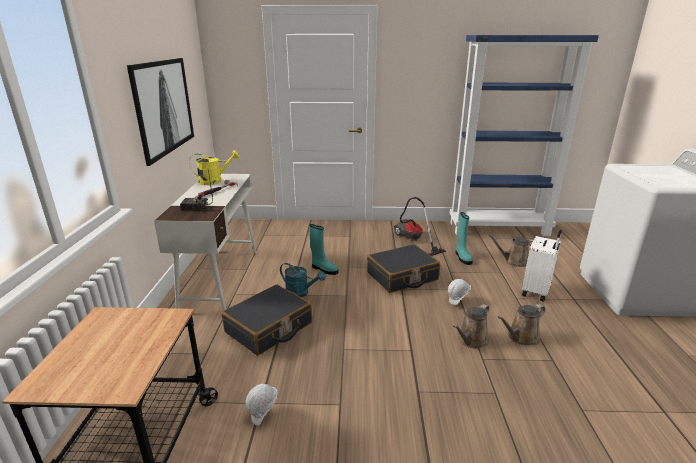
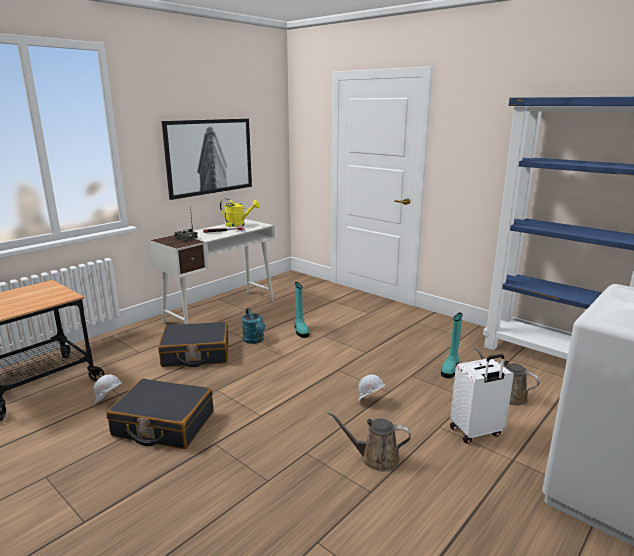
camera: 40 degrees right, 5 degrees down
(402, 277) = (356, 361): black suitcase -> black suitcase (163, 424)
(412, 240) = (424, 336): vacuum cleaner -> none
(471, 340) = (322, 435): brown watering can -> none

